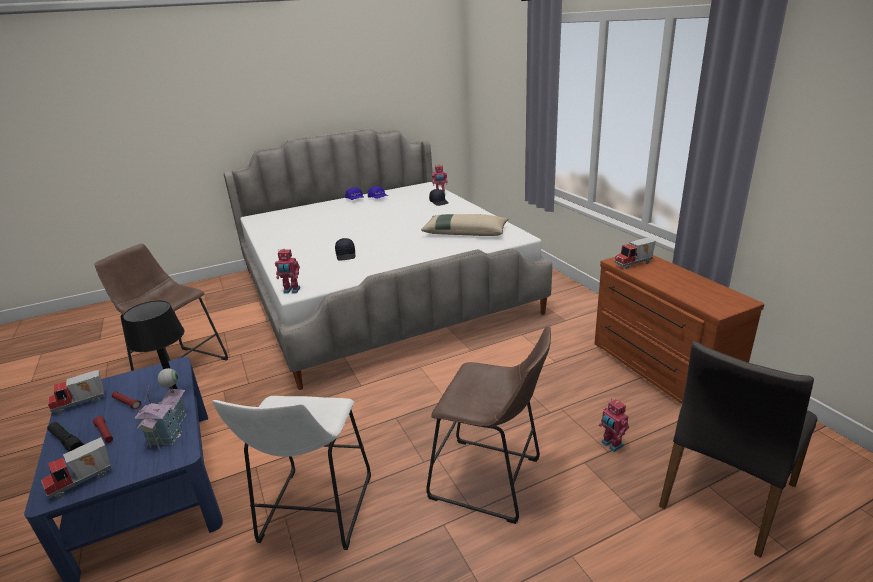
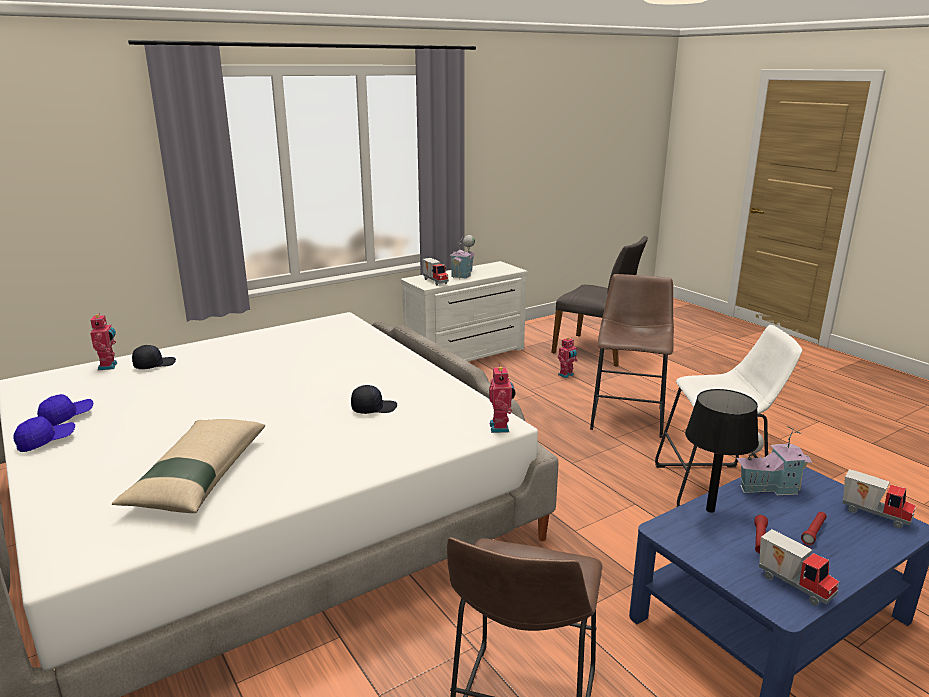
camera: 100 degrees left, 5 degrees down
(67, 441) = (851, 558): black flashlight -> none
(465, 232) = (312, 343): beige pillow -> beige pillow (197, 477)
(658, 370) = (467, 355): brown dresser -> white dresser
(673, 278) = (464, 274): none -> toy house

